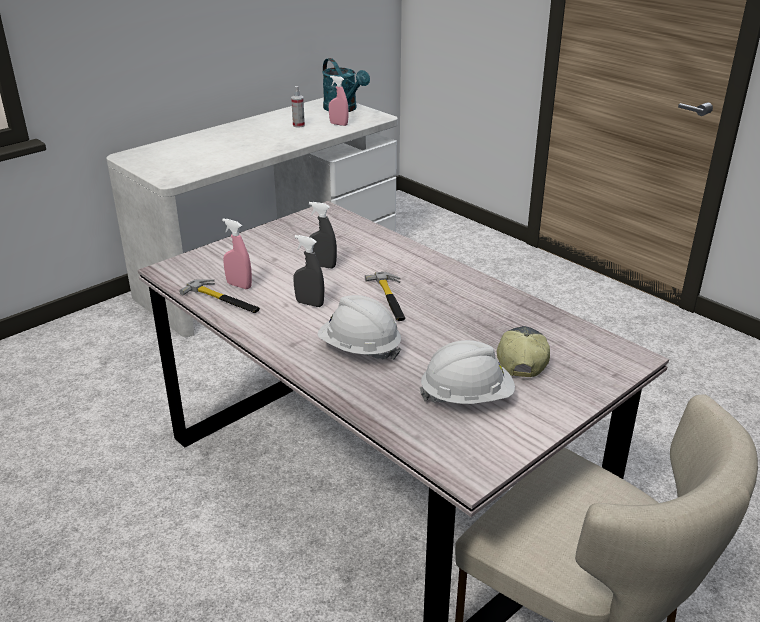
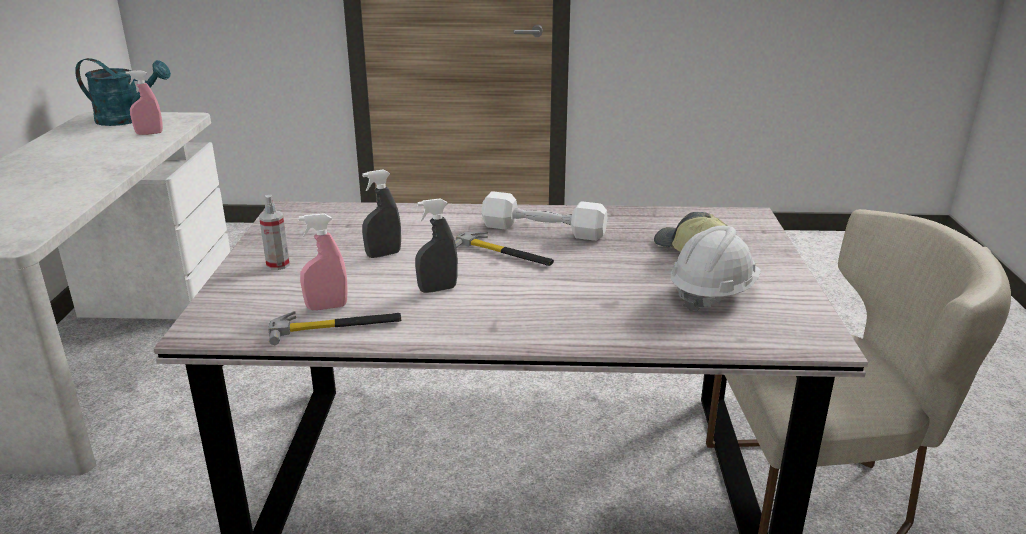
camera: 45 degrees left, 5 degrees down
(298, 125) = (97, 146): spray bottle -> spray bottle (278, 265)
(359, 349) = (561, 302): white hard hat -> none
(447, 294) = (543, 230): none -> white dumbbell

